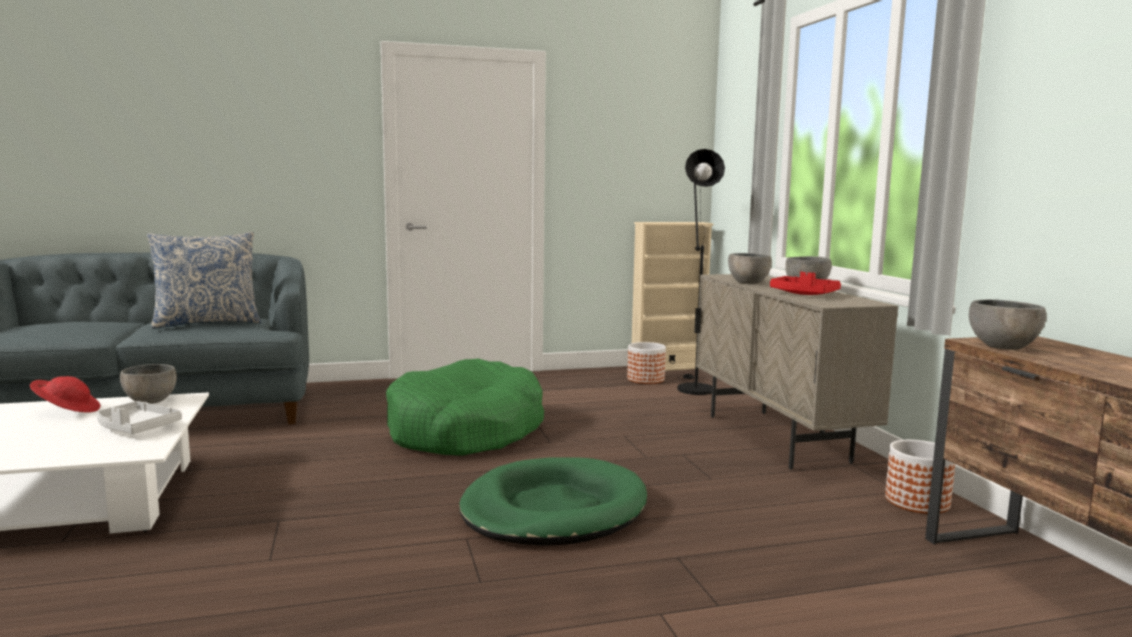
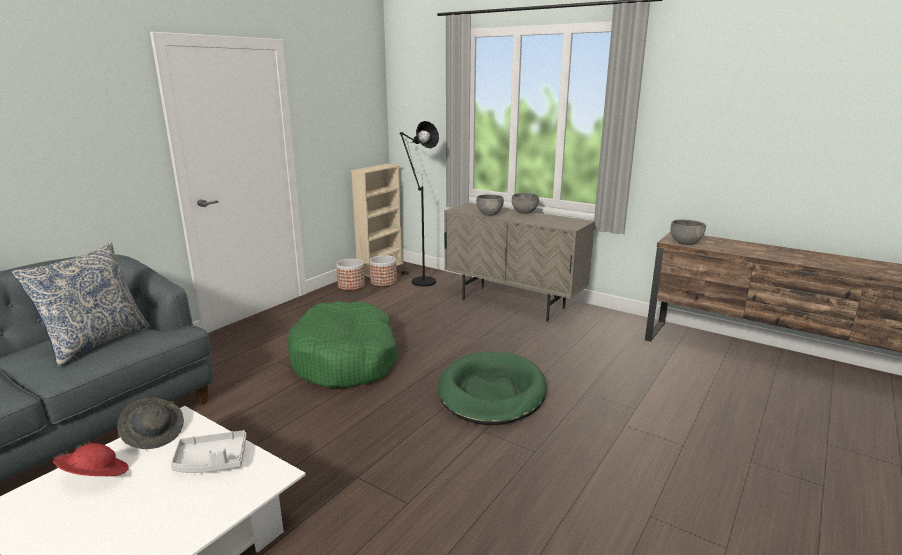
camera: 40 degrees left, 10 degrees up
(150, 401) = (154, 434): grey bowl -> grey hat
(803, 294) = (539, 220): red tray -> none
(916, 502) = (615, 321): planter -> planter (351, 286)

